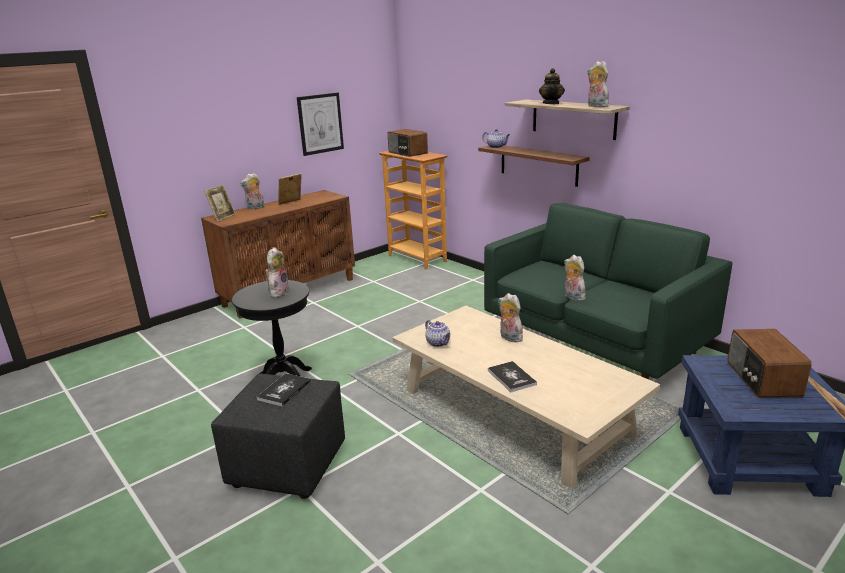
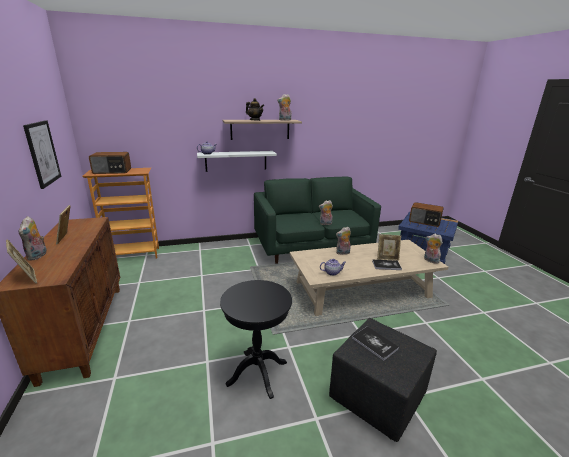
camera: 65 degrees left, 0 degrees up
(278, 292) = (258, 294): plush toy -> plush toy (430, 260)
(538, 164) = (236, 161): brown shelf -> white shelf
(541, 374) = (387, 258): none -> picture frame

